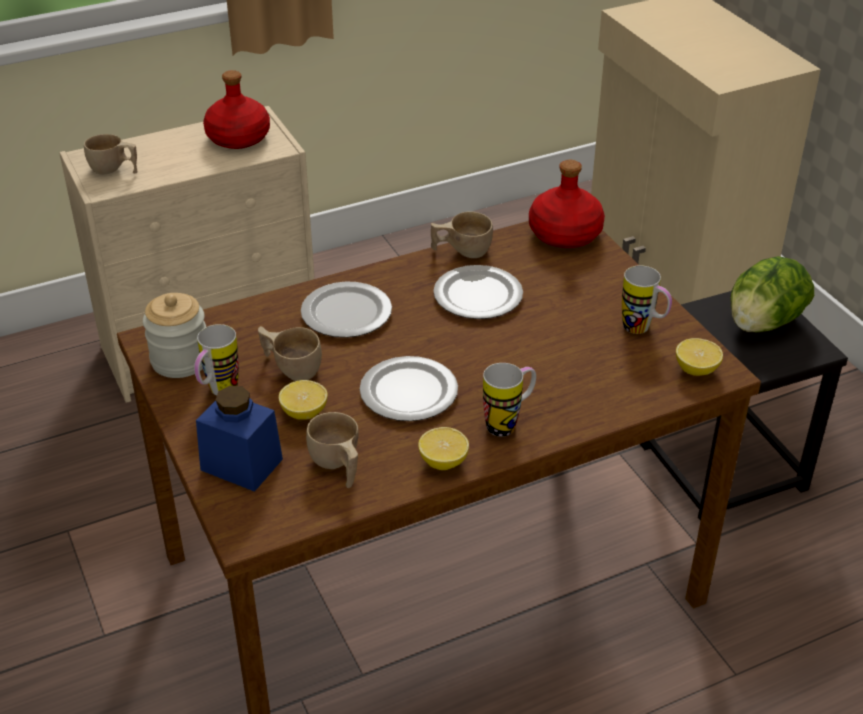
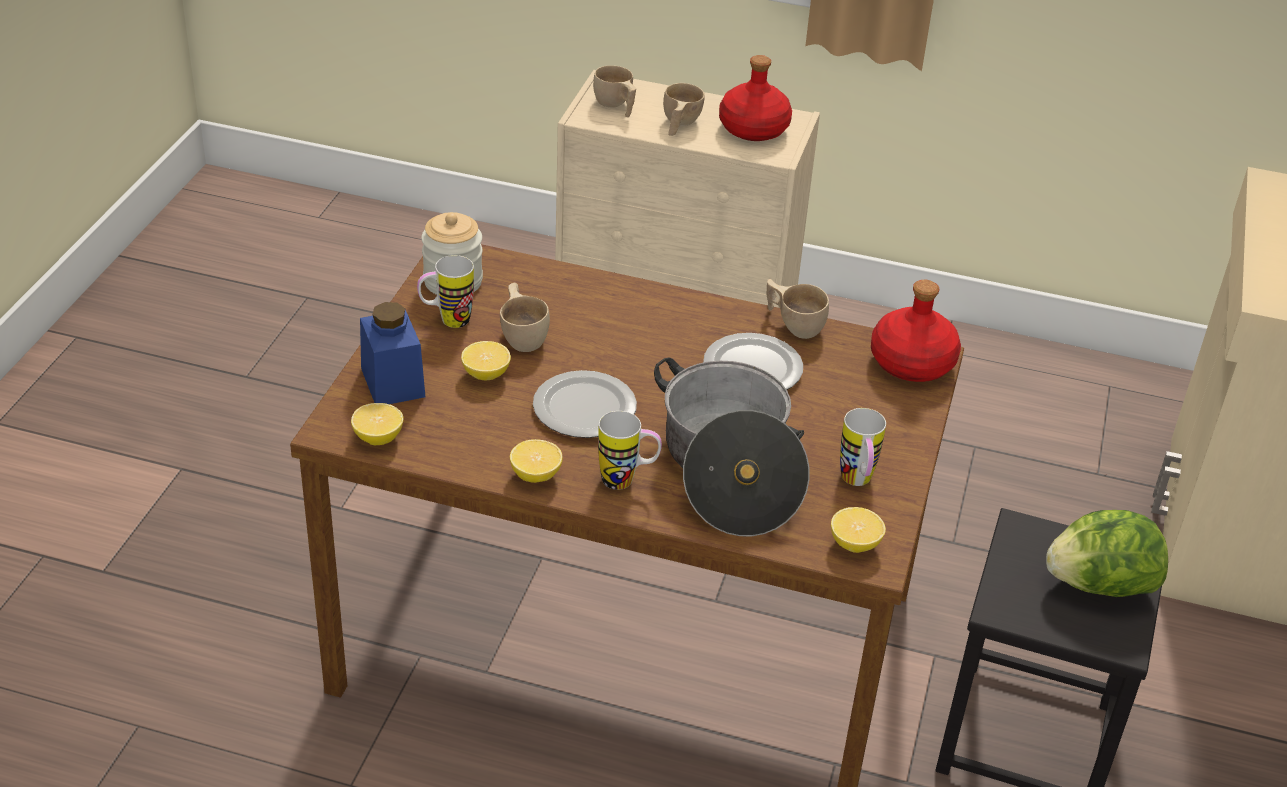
camera: 40 degrees right, 0 degrees up
(290, 513) = (378, 437): none -> lemon
(337, 466) = (455, 427): beige cup -> beige cup (679, 124)
(345, 312) = (624, 318): plate -> none
(559, 372) = (728, 470): none -> cooking pot

